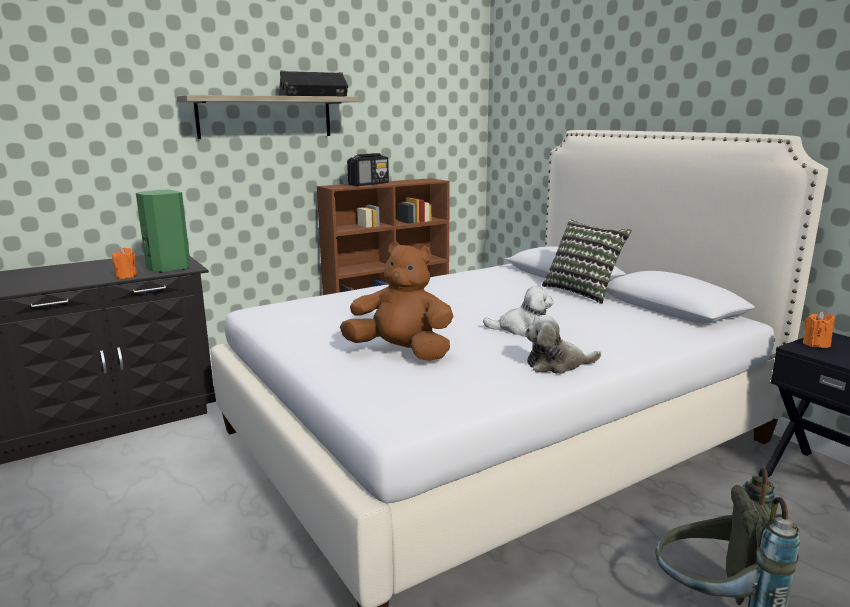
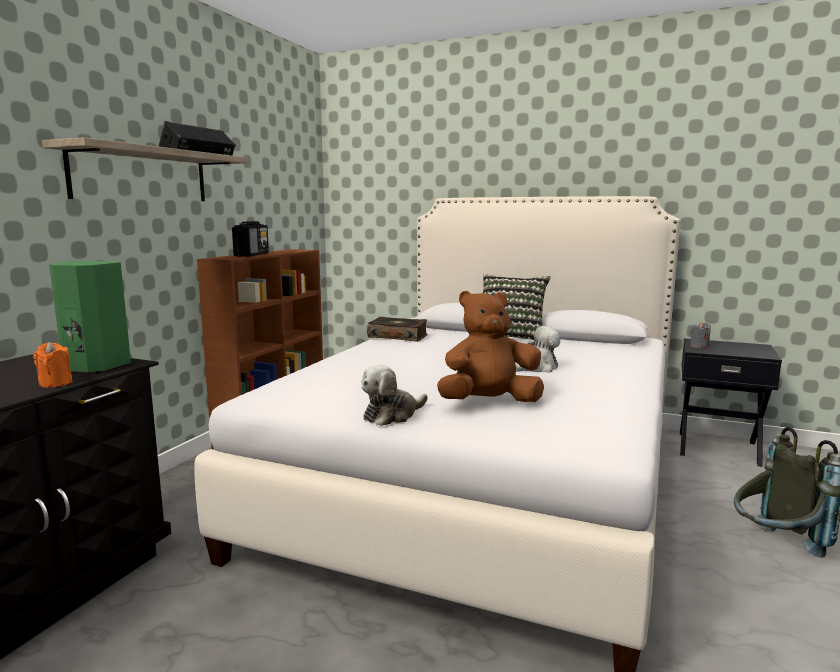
camera: 35 degrees left, 5 degrees down
(473, 275) = (398, 336): none -> book
(557, 365) = (615, 386): plush toy -> plush toy (392, 415)
(816, 344) = (699, 346): orange candle -> grey candle

